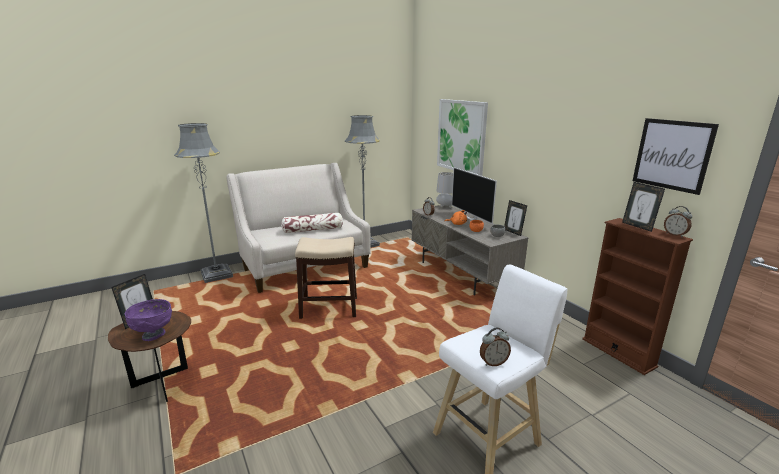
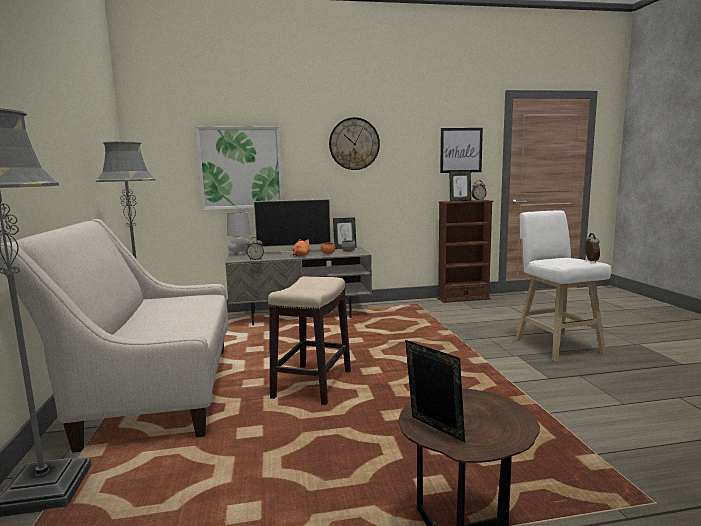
camera: 70 degrees left, 10 degrees down
(154, 335) = (491, 412): purple bowl -> none
(313, 230) = (182, 312): pillow -> none
(542, 127) = (354, 144): none -> wall clock

